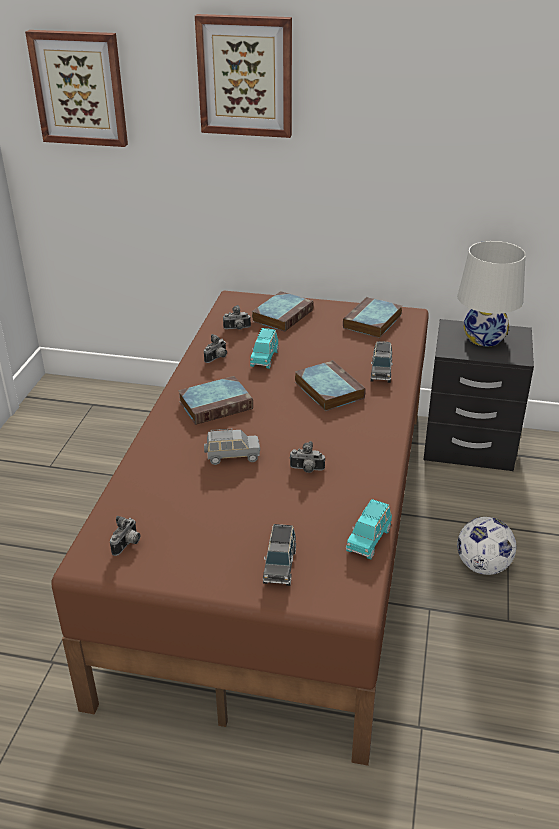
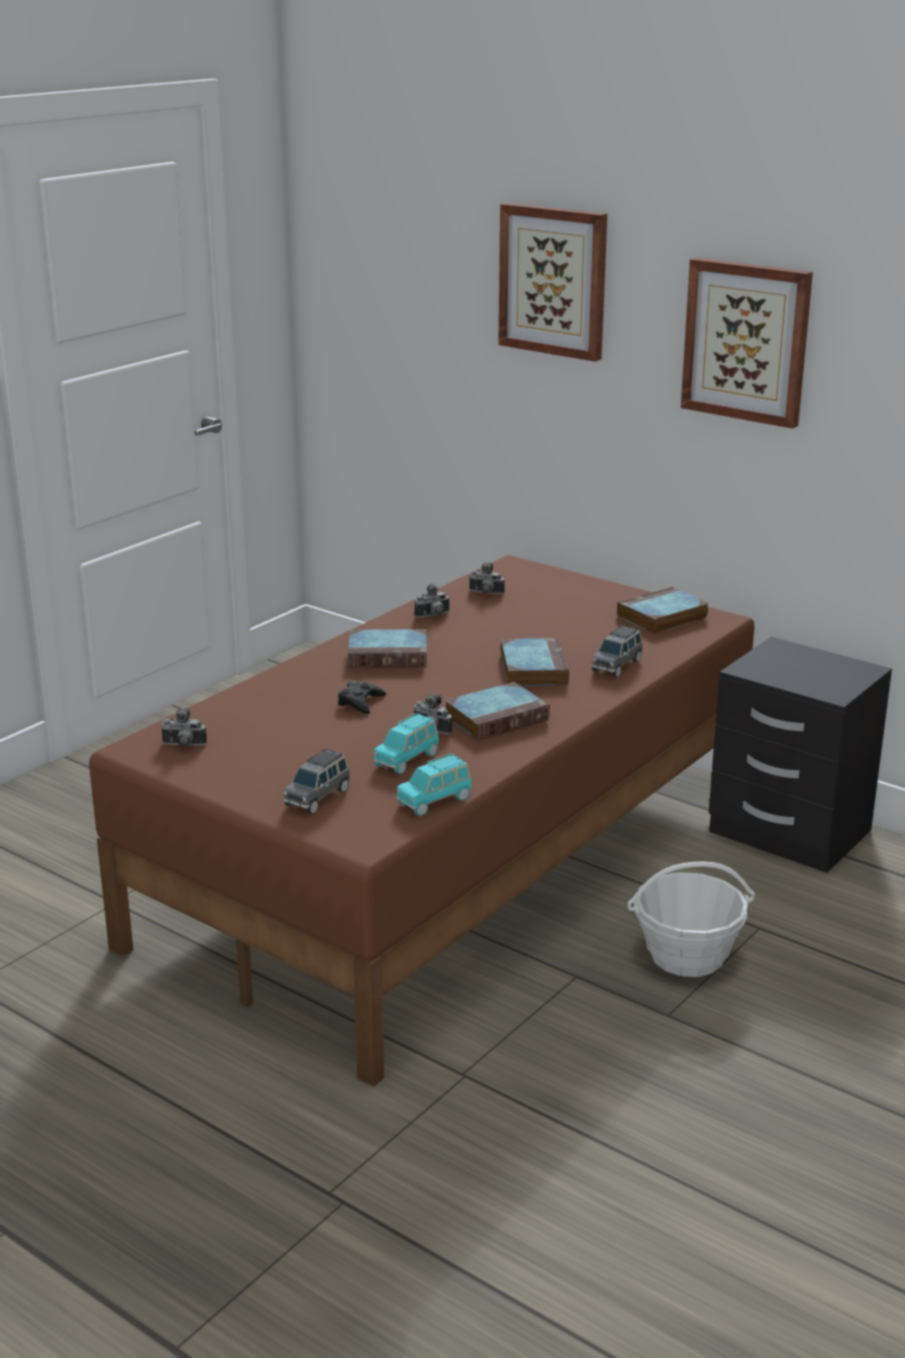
camera: 25 degrees right, 10 degrees down
(79, 88) = (379, 280): picture -> picture (747, 341)
(128, 545) = (183, 746): camera -> camera turned 45 degrees clockwise
(232, 456) = (360, 702): grey toy car -> black game controller
(264, 358) = (489, 626): turquoise toy car -> turquoise toy car (407, 759)
(283, 315) = (555, 590): book -> book (497, 718)
(483, 566) = (687, 955): football -> basket
(484, 338) = (809, 666): white table lamp -> none

